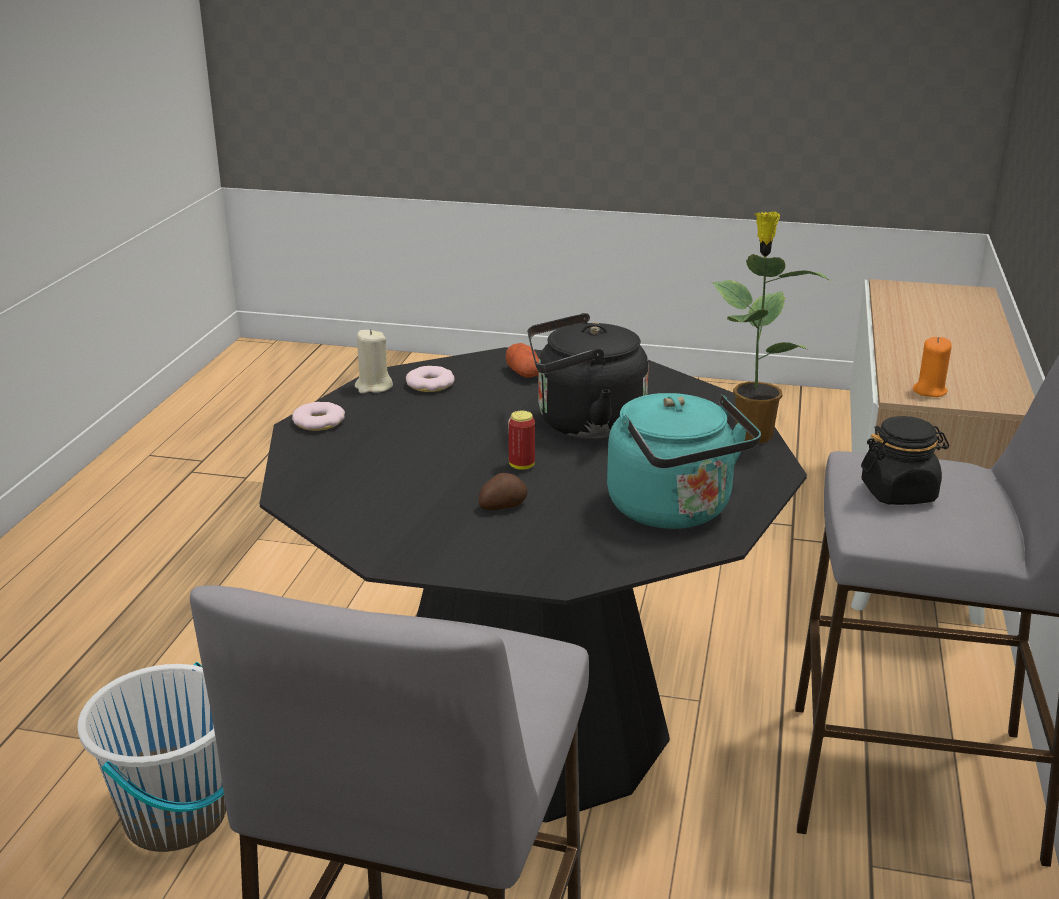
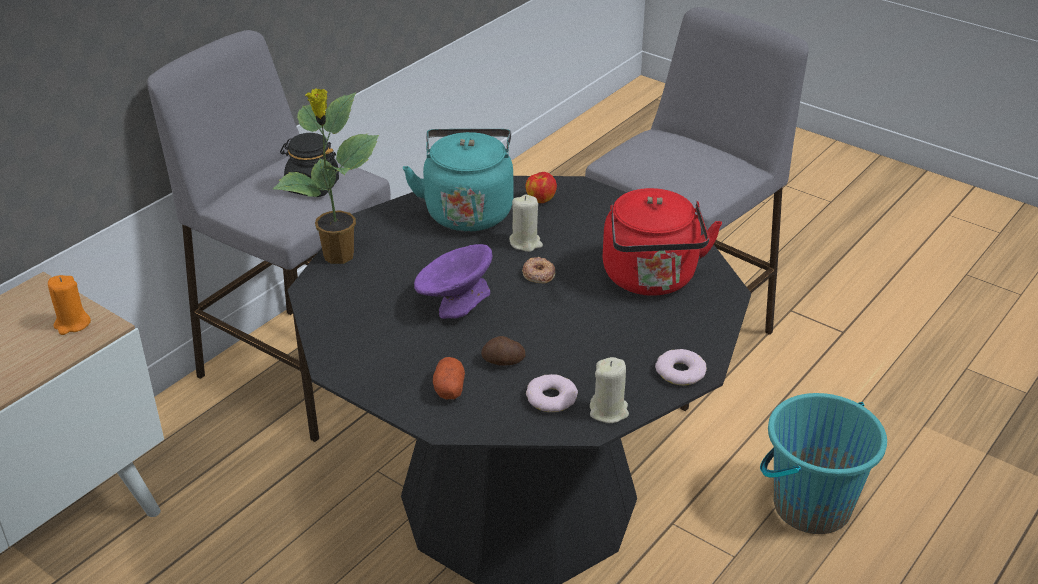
camera: 155 degrees left, 10 degrees up
(177, 816) = (811, 506): white bucket -> turquoise bucket
(386, 489) = (651, 279): none -> red kettle
(502, 505) = (577, 244): potato -> potato (503, 362)
(521, 466) = (538, 274): can -> donut
(565, 492) = (525, 243): none -> beige candle
(583, 424) = (454, 303): black kettle -> purple bowl
(597, 548) = (540, 199): none -> apple

